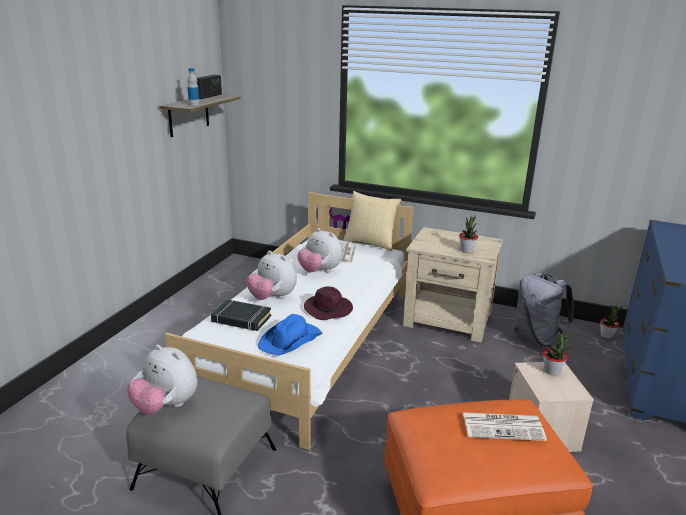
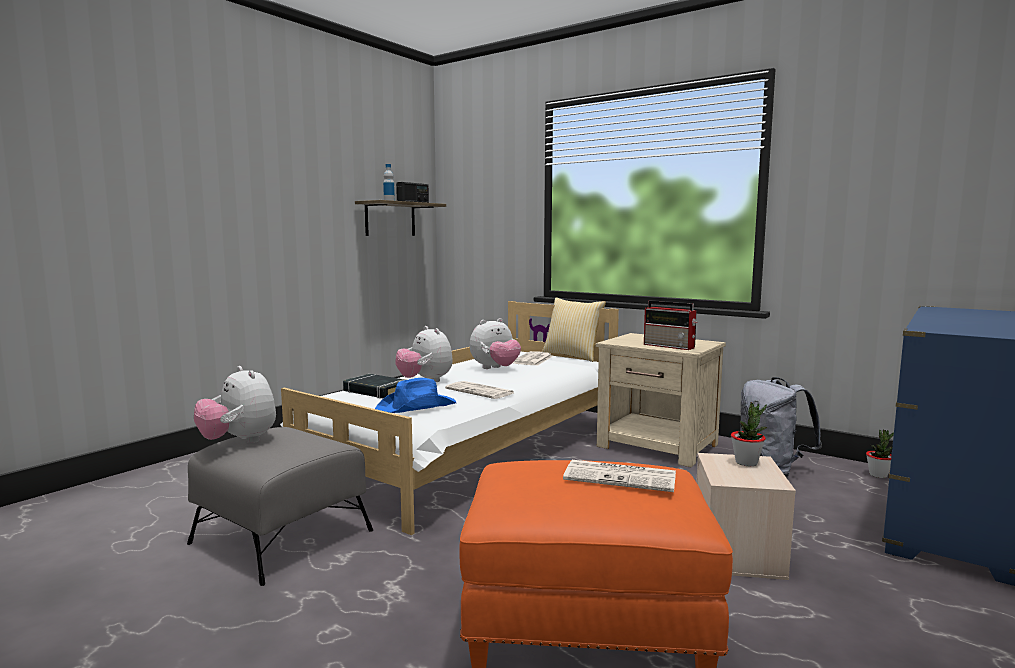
camera: 15 degrees right, 15 degrees down
(320, 271) = (495, 369): plush toy -> plush toy turned 90 degrees counterclockwise
(329, 310) = (481, 391): purple hat -> newspaper
(466, 250) = (670, 346): potted plant -> radio

